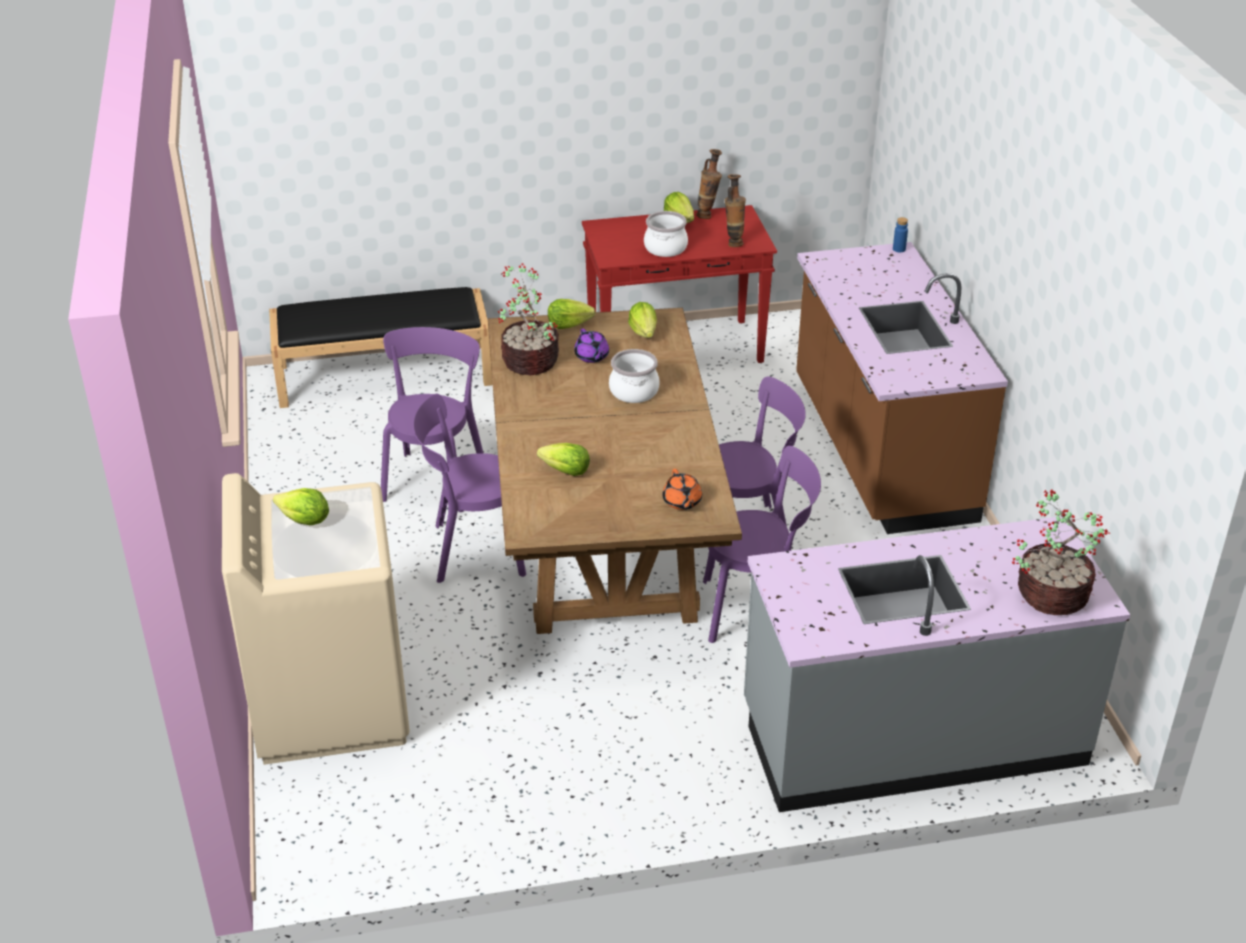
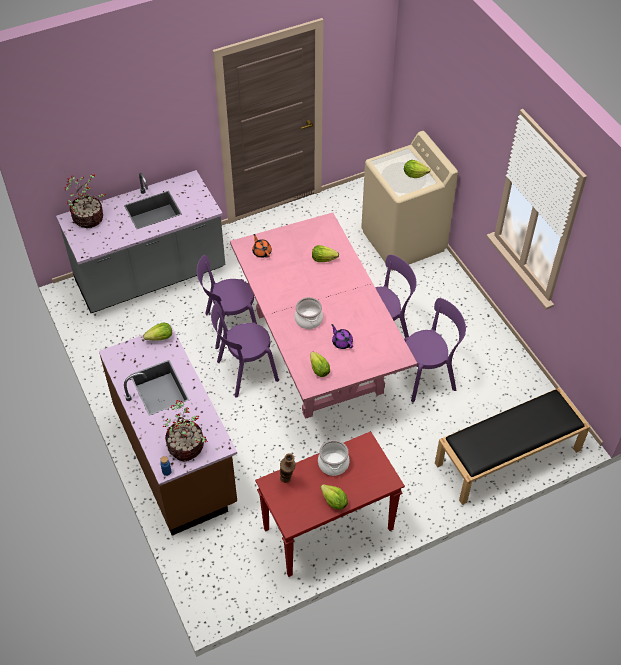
camera: 165 degrees right, 15 degrees up
(435, 478) = (428, 376): purple chair -> purple chair turned 105 degrees counterclockwise
(529, 360) = (376, 331): potted plant -> potted plant (187, 447)
(568, 325) = (366, 367): lettuce -> lettuce (160, 338)
(604, 542) = (318, 351): brown dining table -> pink dining table
(708, 216) = (314, 513): vase -> none

